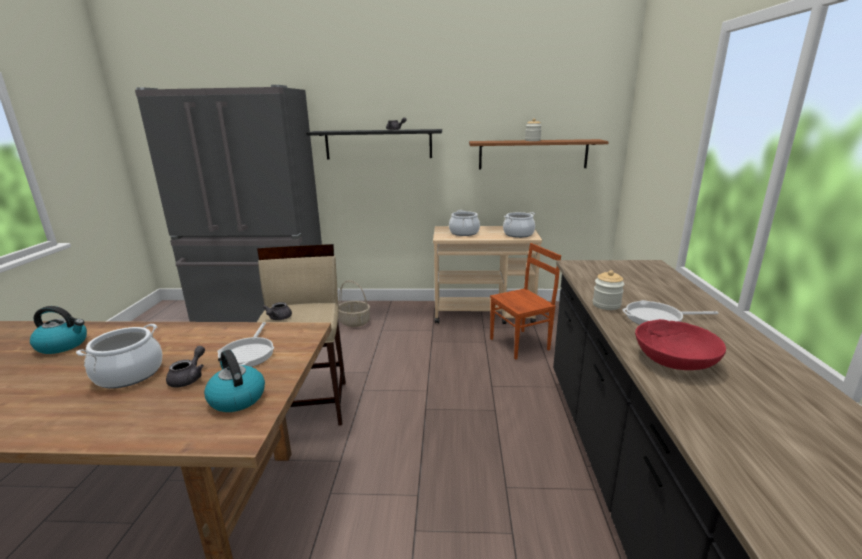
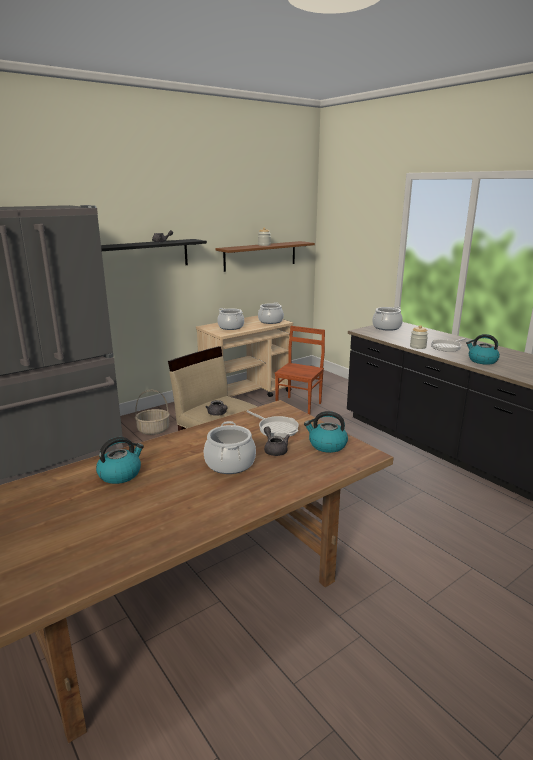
camera: 40 degrees left, 0 degrees up
(621, 267) = (386, 327): none -> cooking pot
(674, 360) = (482, 360): red bowl -> kettle

